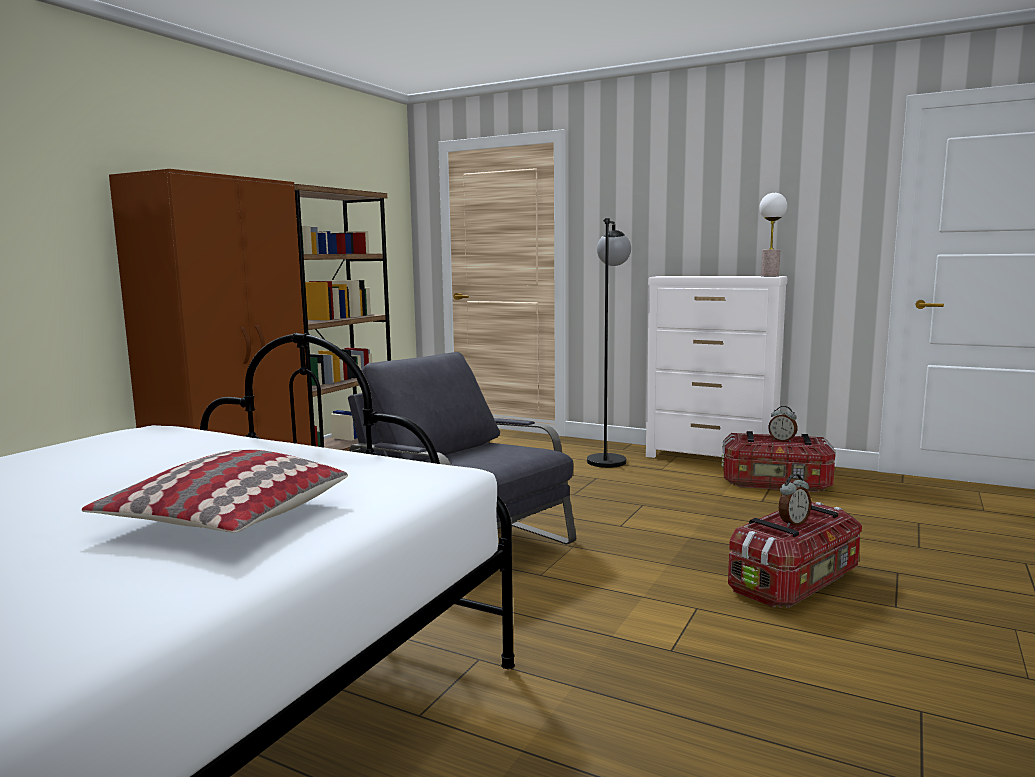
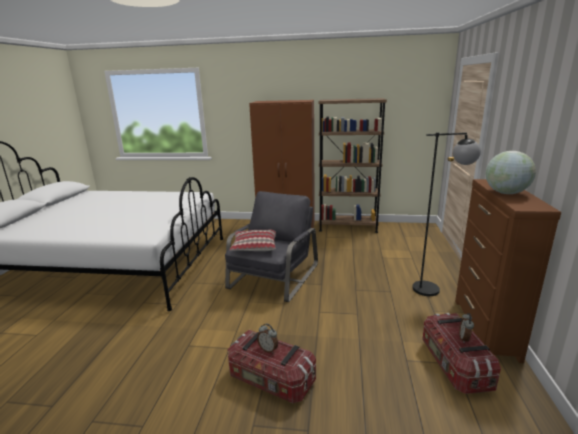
camera: 70 degrees right, 10 degrees up
(225, 519) = (106, 225): pillow -> pillow (254, 246)
(711, 459) = (485, 328): white dresser -> brown dresser
(718, 276) = (506, 193): none -> globe
(769, 276) = (531, 207): table lamp -> none

